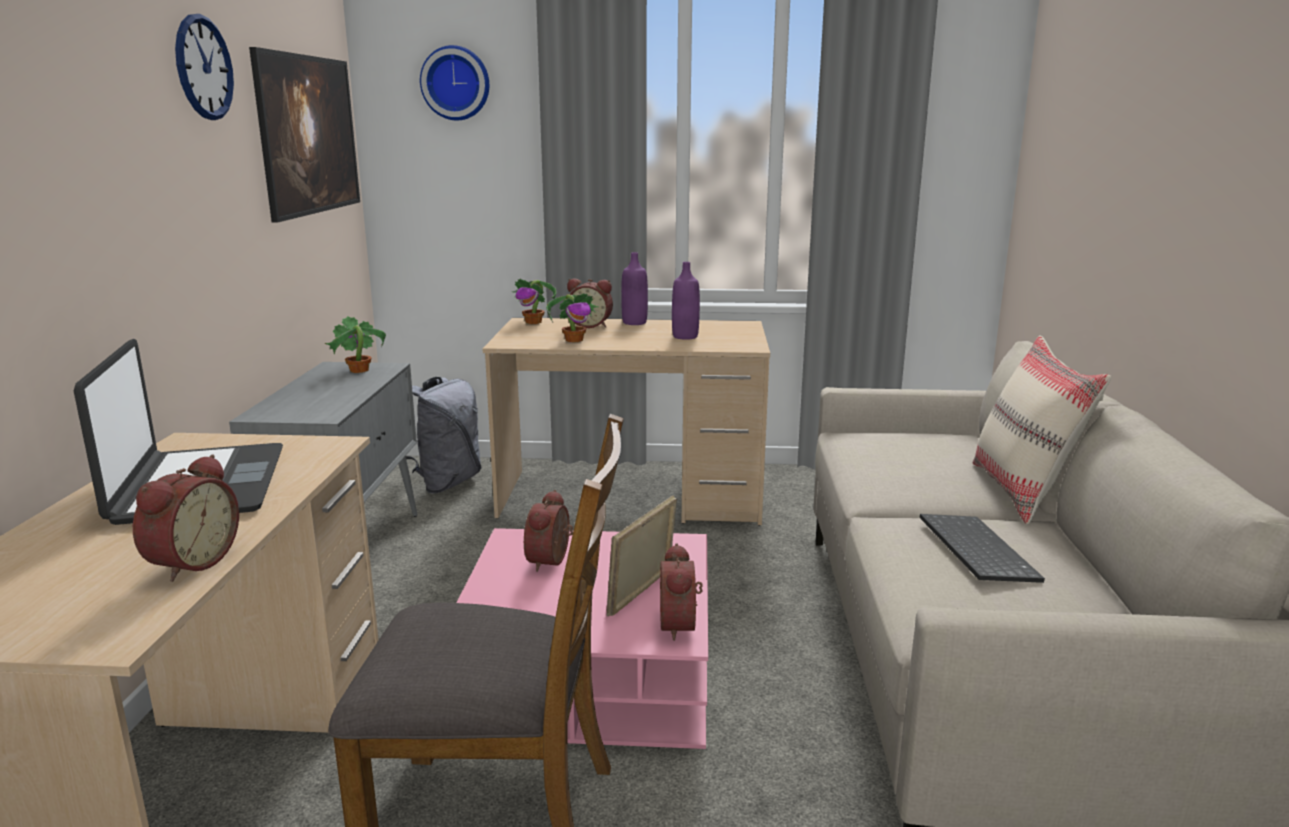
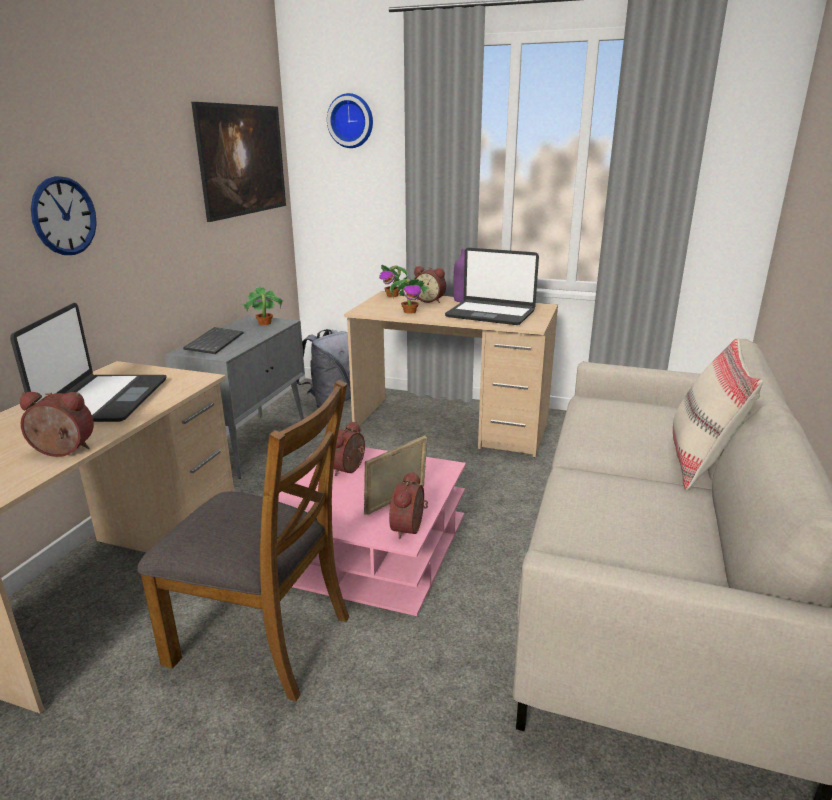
camera: 15 degrees right, 5 degrees up
(190, 562) = (62, 452): alarm clock -> alarm clock turned 120 degrees counterclockwise
(204, 67) = (151, 118): wall clock -> wall clock (64, 216)
(685, 336) = (490, 314): purple bottle -> laptop
(973, 550) = (626, 505): keyboard -> keyboard (214, 342)

